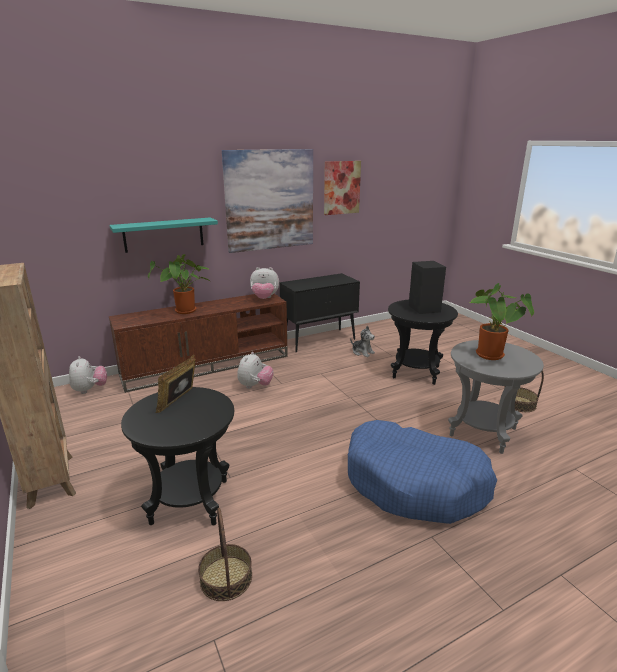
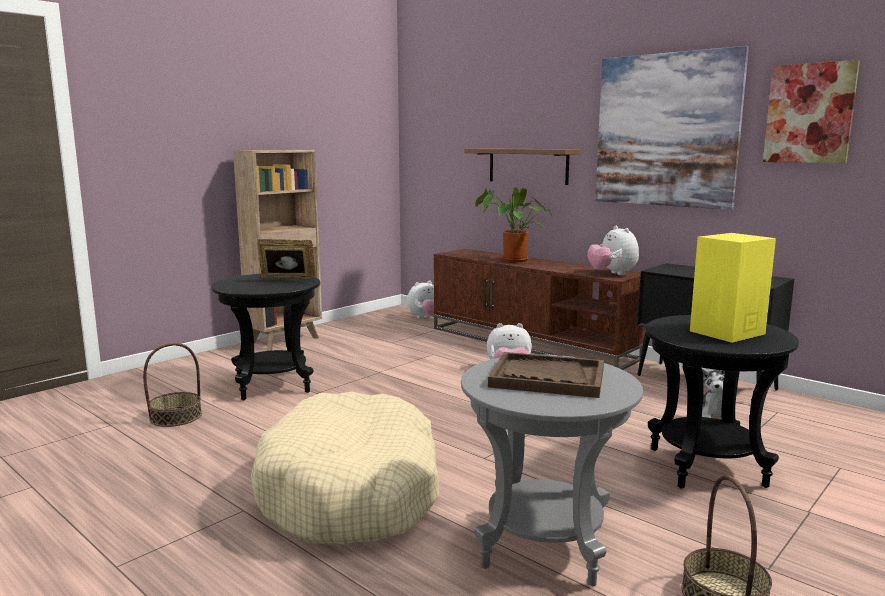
camera: 70 degrees right, 10 degrees down
(164, 234) = (528, 166): turquoise shelf -> brown shelf
(415, 483) = (352, 491): blue dog bed -> beige dog bed
(424, 309) = (726, 333): black speaker -> yellow speaker
(492, 356) = (547, 378): potted plant -> brown tray

